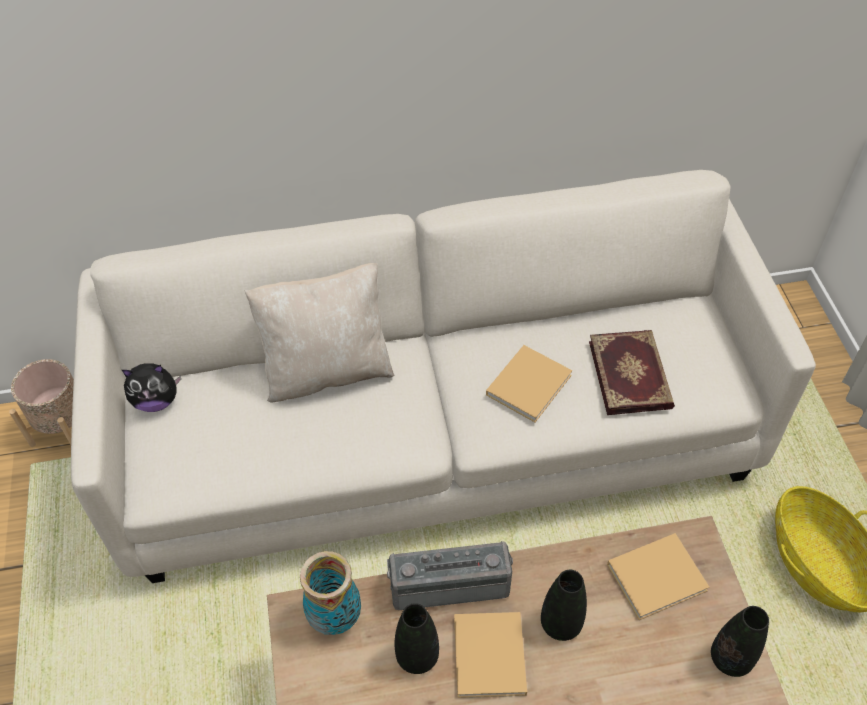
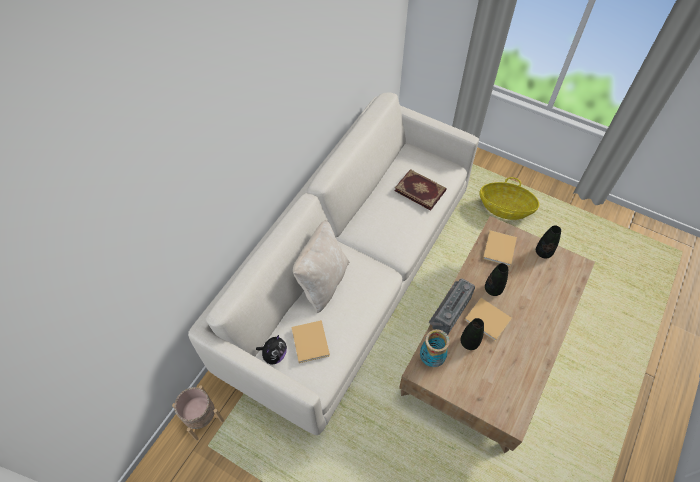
camera: 50 degrees left, 5 degrees up
(530, 383) = (395, 222): beige book -> beige book (310, 341)

